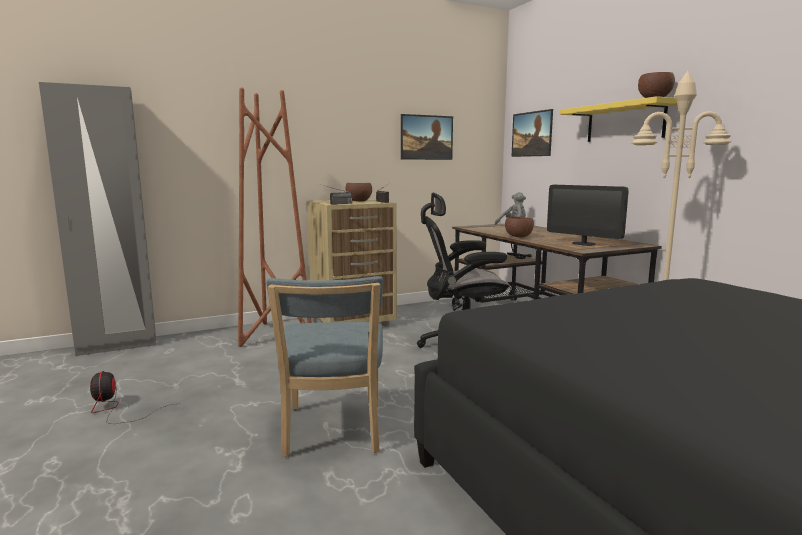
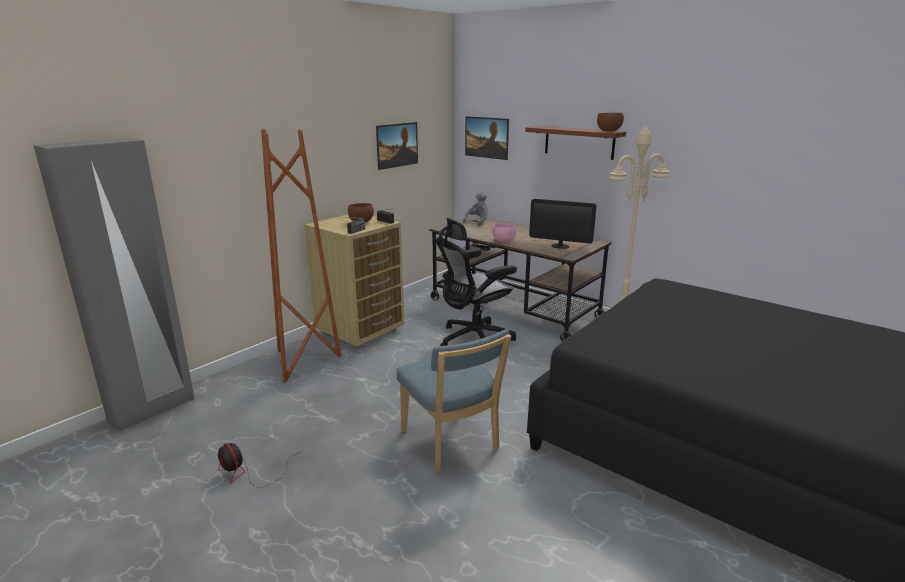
camera: 25 degrees left, 10 degrees up
(519, 237) = (504, 241): brown bowl -> pink bowl
(625, 122) = (579, 142): yellow shelf -> brown shelf

